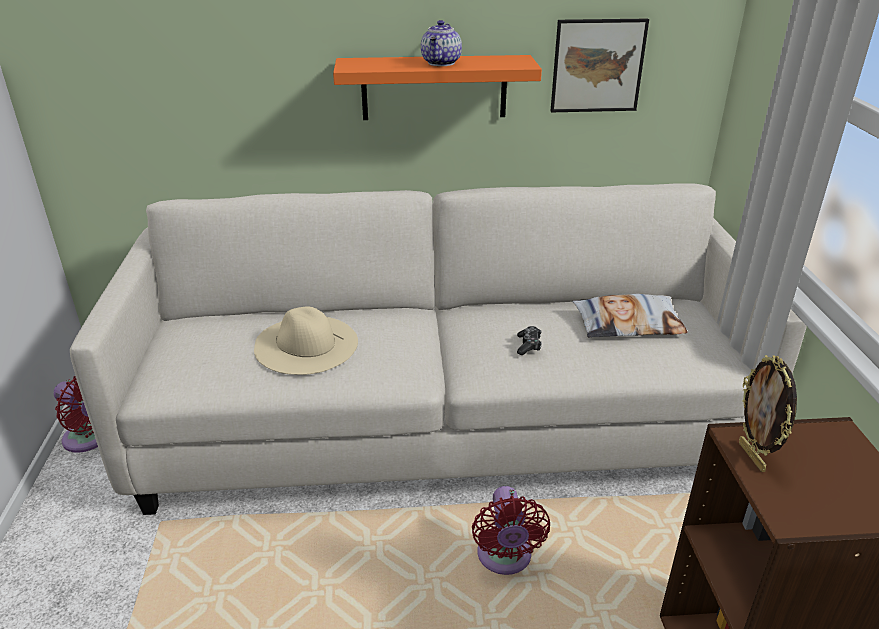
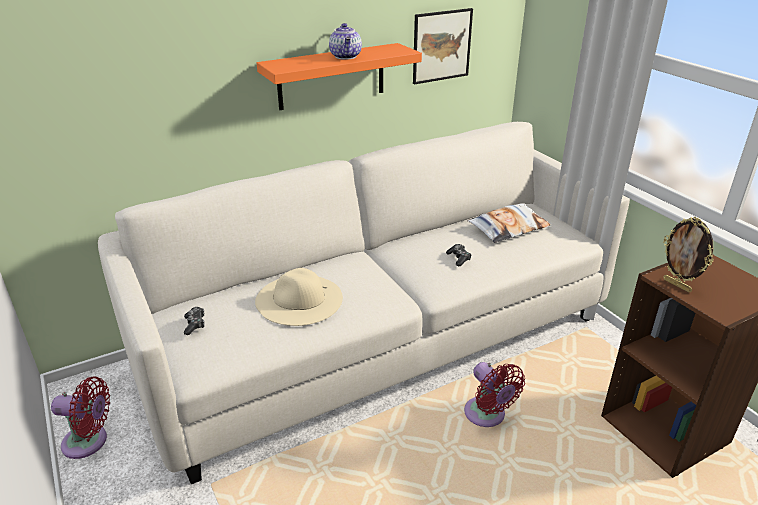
camera: 25 degrees left, 0 degrees up
(184, 342) = (195, 324): none -> game controller

